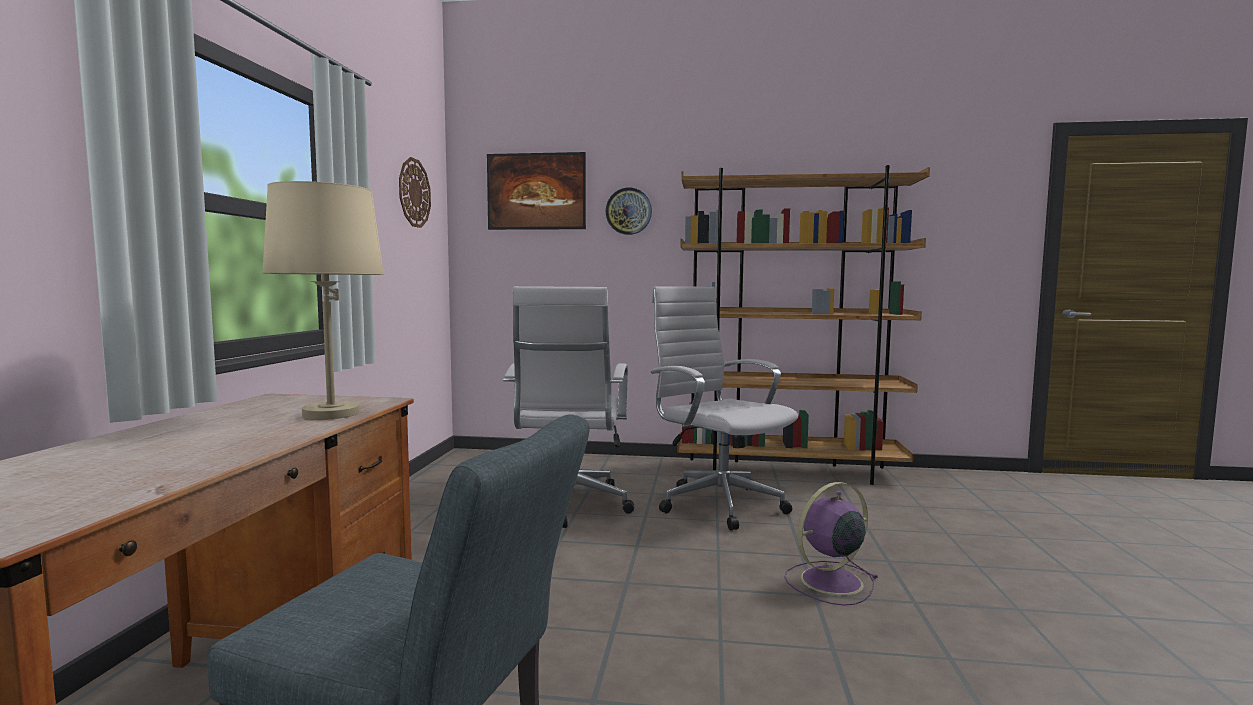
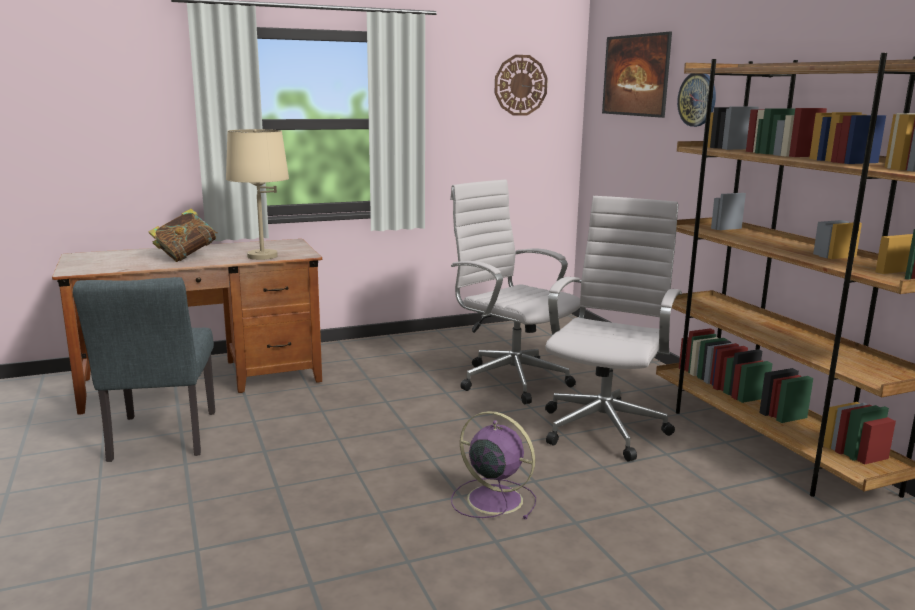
camera: 60 degrees right, 10 degrees up
(192, 444) = (186, 257): none -> book
(569, 507) = (510, 379): white office chair -> white office chair turned 75 degrees clockwise

